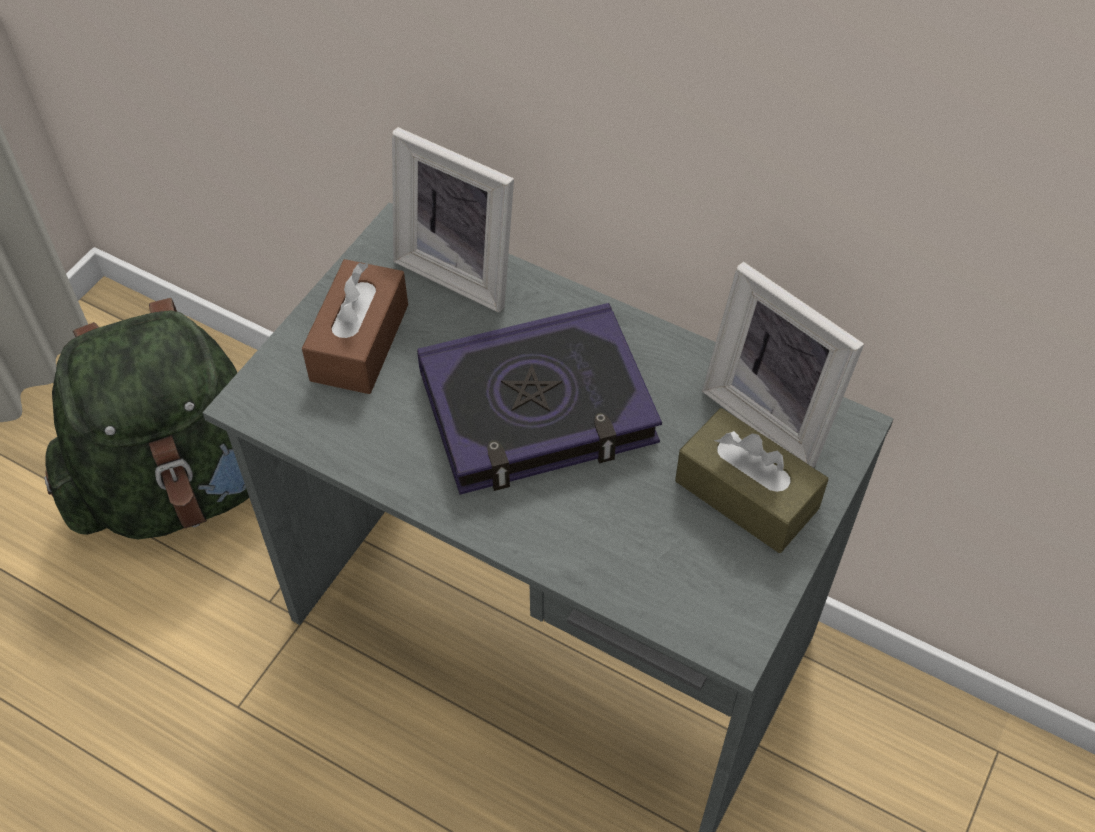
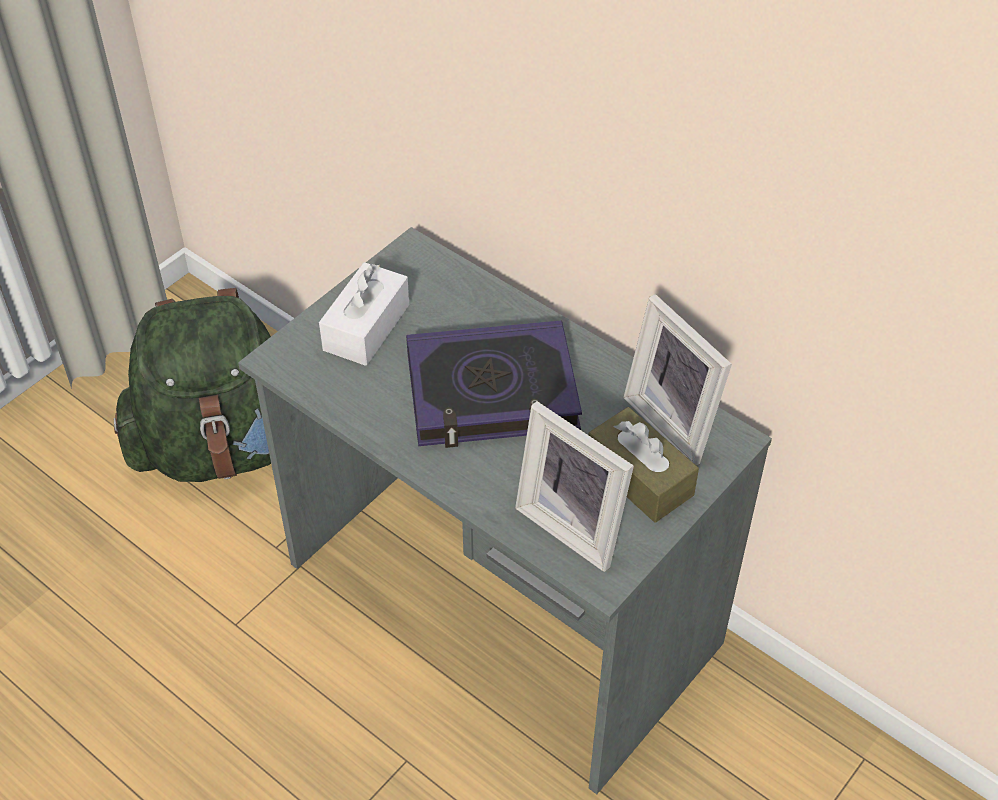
camera: 10 degrees right, 5 degrees down
(360, 342) = (366, 327): brown tissue box -> white tissue box
(461, 269) = (456, 283): picture frame -> picture frame (575, 524)

